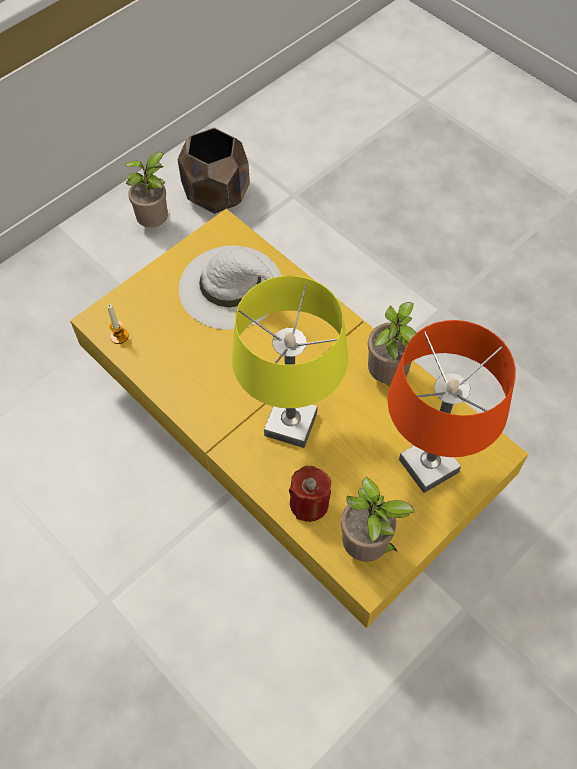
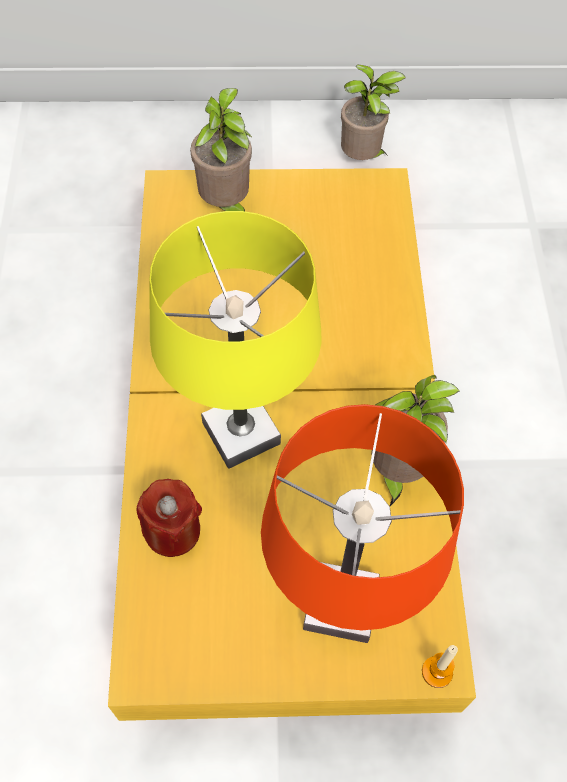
camera: 40 degrees right, 0 degrees up
(119, 336) = (172, 217): candle -> candle (437, 672)
(217, 194) = (451, 171): brown planter -> none
(232, 287) = (330, 250): white hat -> none
(367, 547) = (180, 633): potted plant -> potted plant (226, 206)

